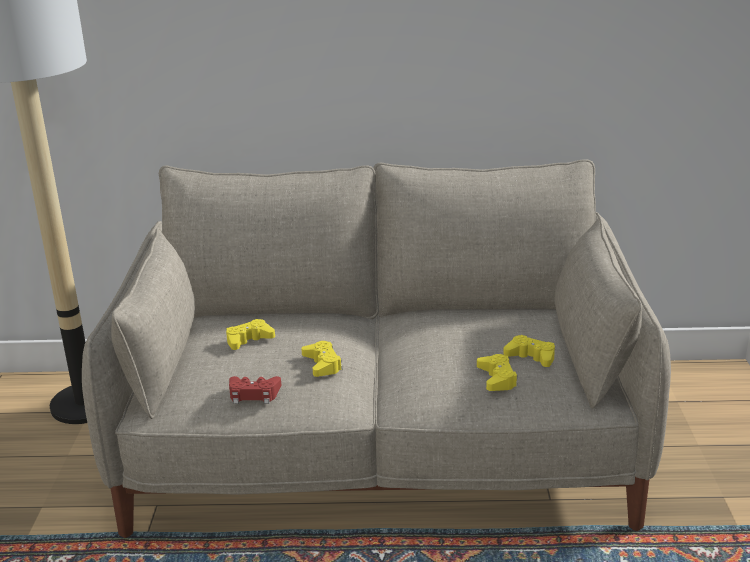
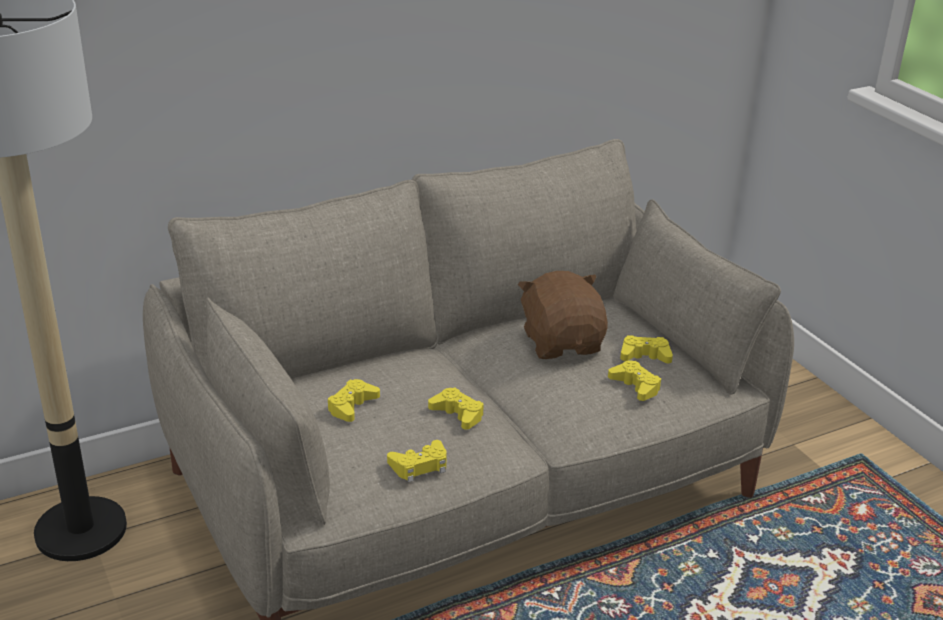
camera: 30 degrees left, 5 degrees up
(254, 394) = (419, 466): red game controller -> yellow game controller
(467, 332) = (562, 343): none -> brown plush toy

